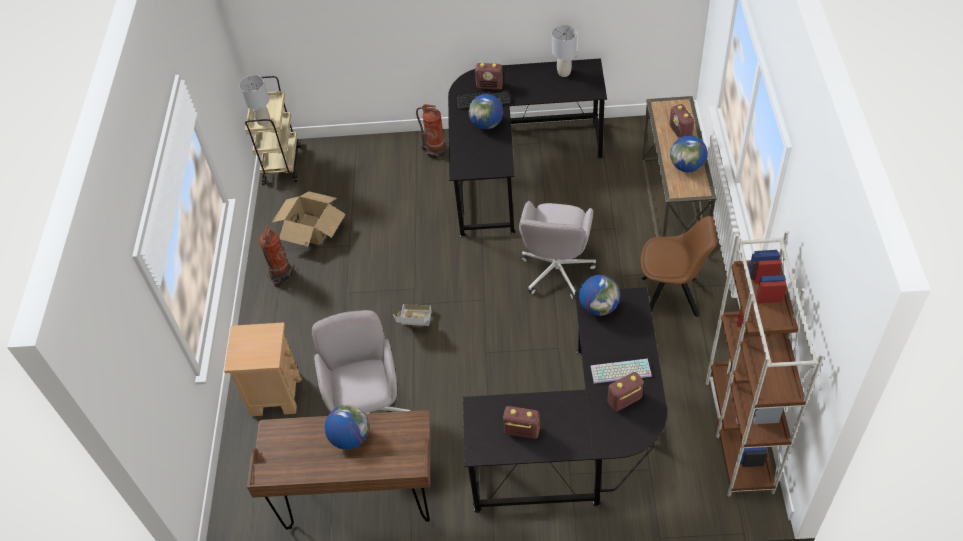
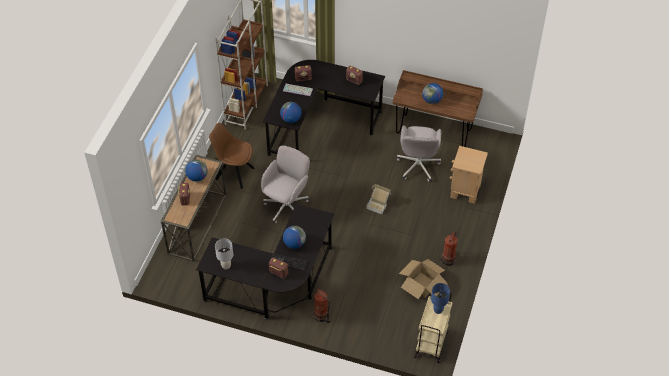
camera: 165 degrees left, 0 degrees up
(263, 121) = (438, 310): grey table lamp -> blue table lamp

